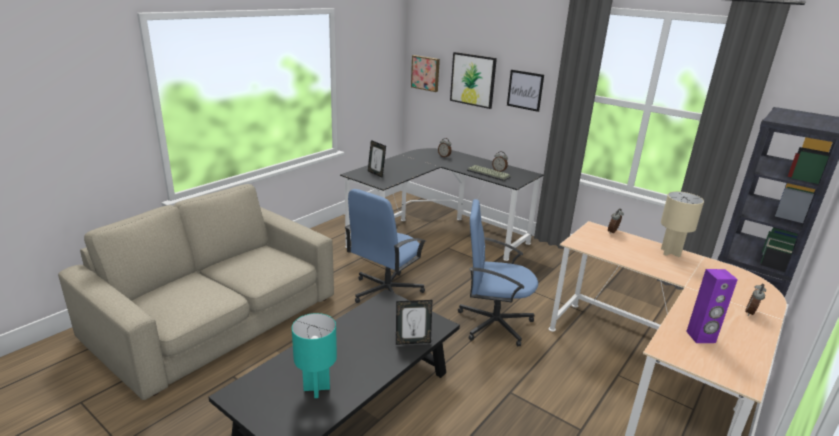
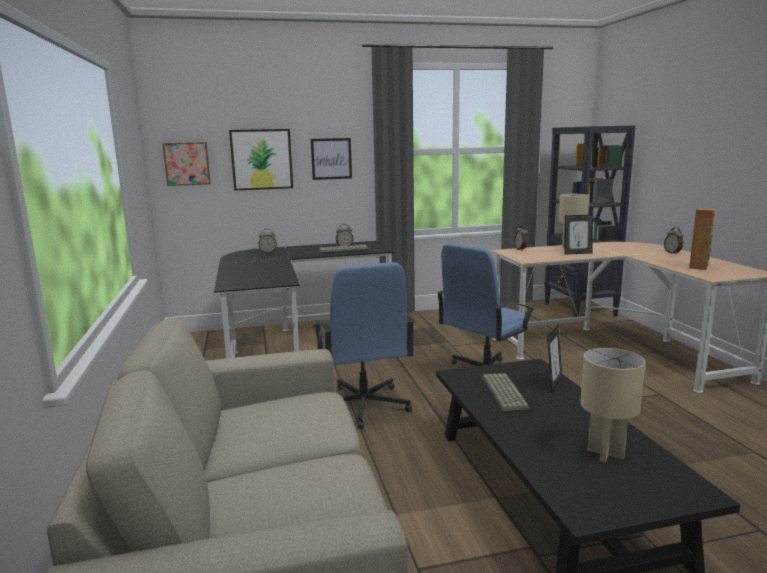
camera: 50 degrees left, 10 degrees down
(316, 389) = (606, 454): turquoise table lamp -> beige table lamp
(373, 324) = (502, 393): none -> keyboard
(376, 173) = (251, 278): picture frame -> picture frame (577, 253)
(701, 337) = (699, 267): purple speaker -> brown speaker

